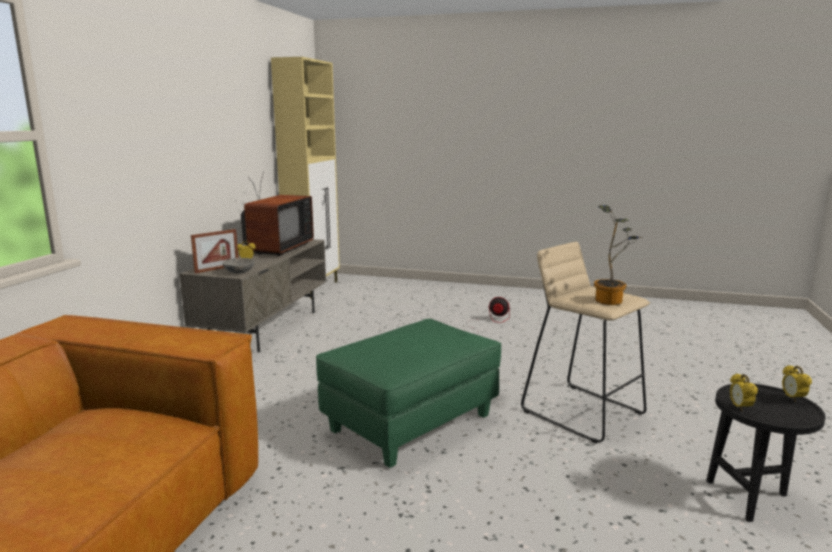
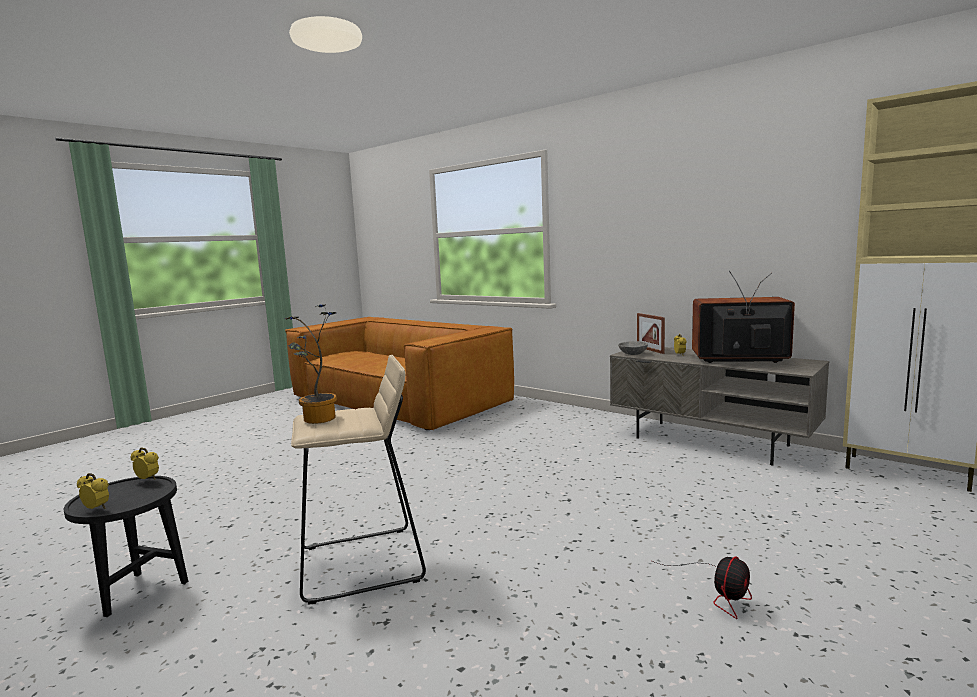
camera: 115 degrees right, 5 degrees down
(277, 249) = (741, 361): television -> television turned 150 degrees clockwise
(411, 423) = (440, 478): green ottoman -> none

